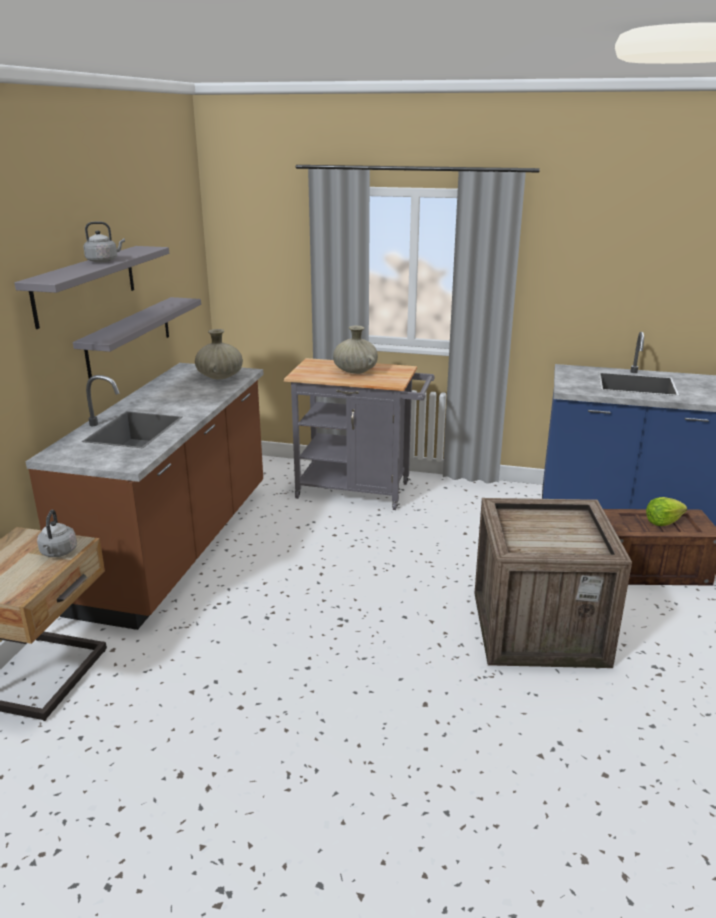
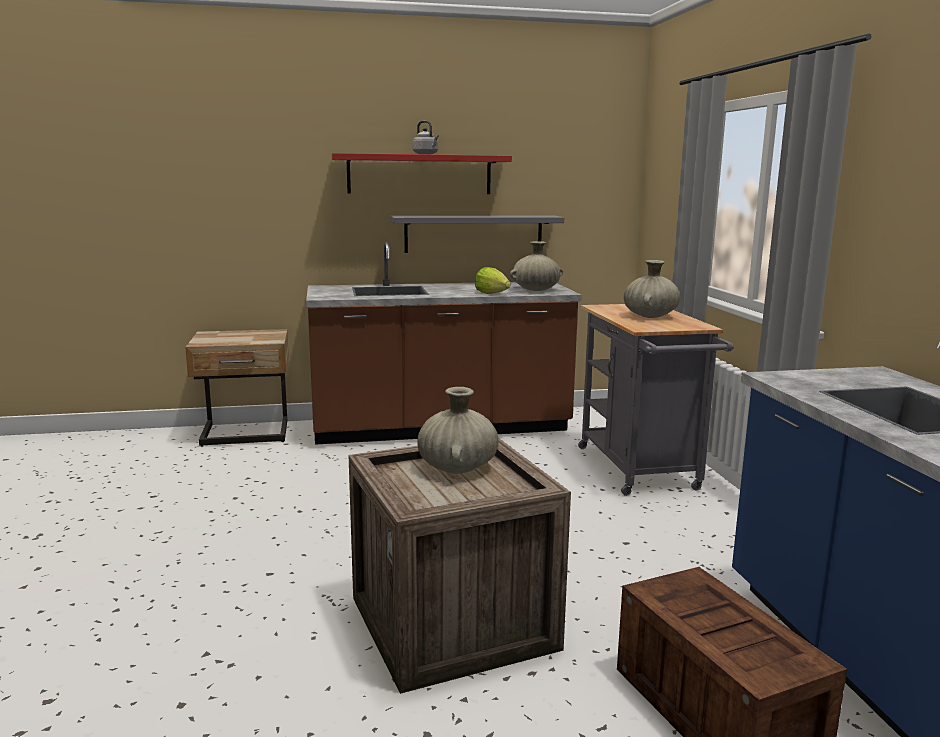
camera: 65 degrees right, 10 degrees down
(58, 553) = (256, 340): grey kettle -> none
(85, 284) = (419, 174): grey shelf -> red shelf
(528, 526) = (458, 468): none -> beige vase
(663, 522) = (731, 628): lettuce -> lettuce (492, 293)

